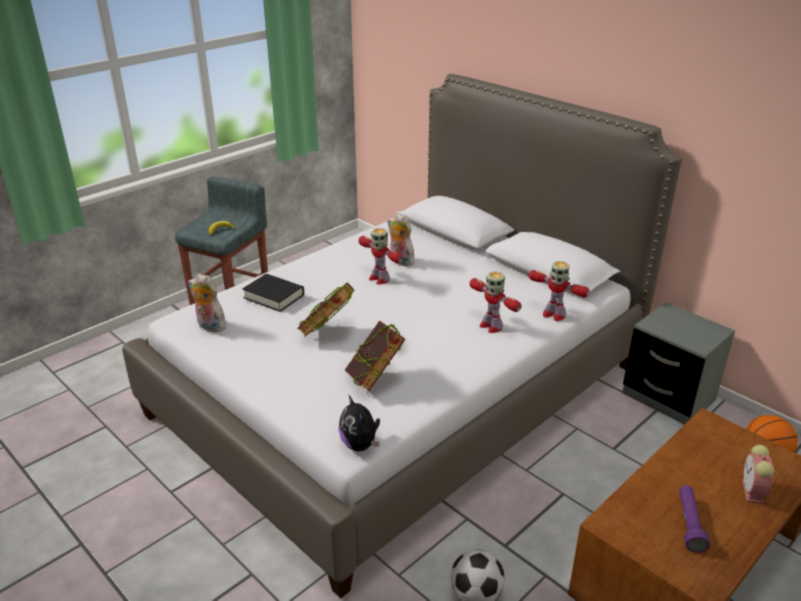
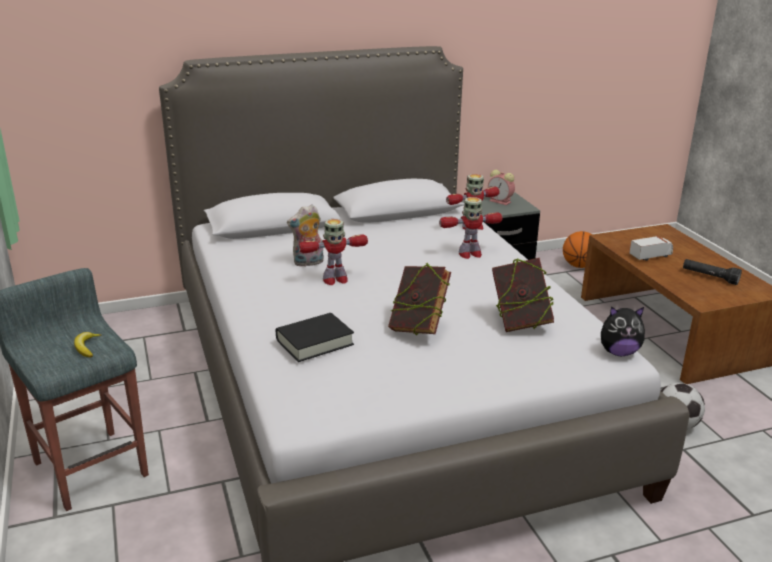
camera: 65 degrees left, 5 degrees down
(209, 326) = (339, 398): plush toy -> none
(689, 524) = (709, 277): purple flashlight -> black flashlight
(696, 464) = (651, 256): none -> toy truck
(753, 492) = (685, 249): alarm clock -> alarm clock (501, 201)

